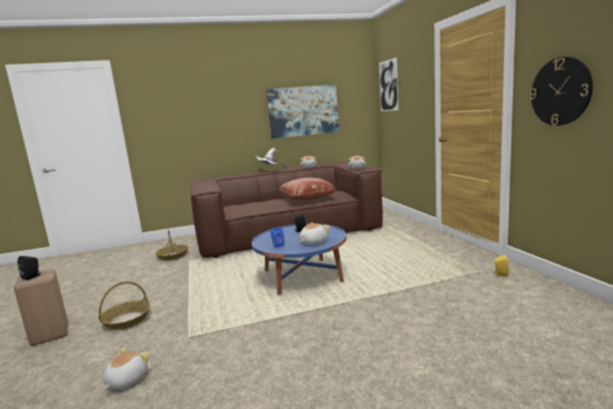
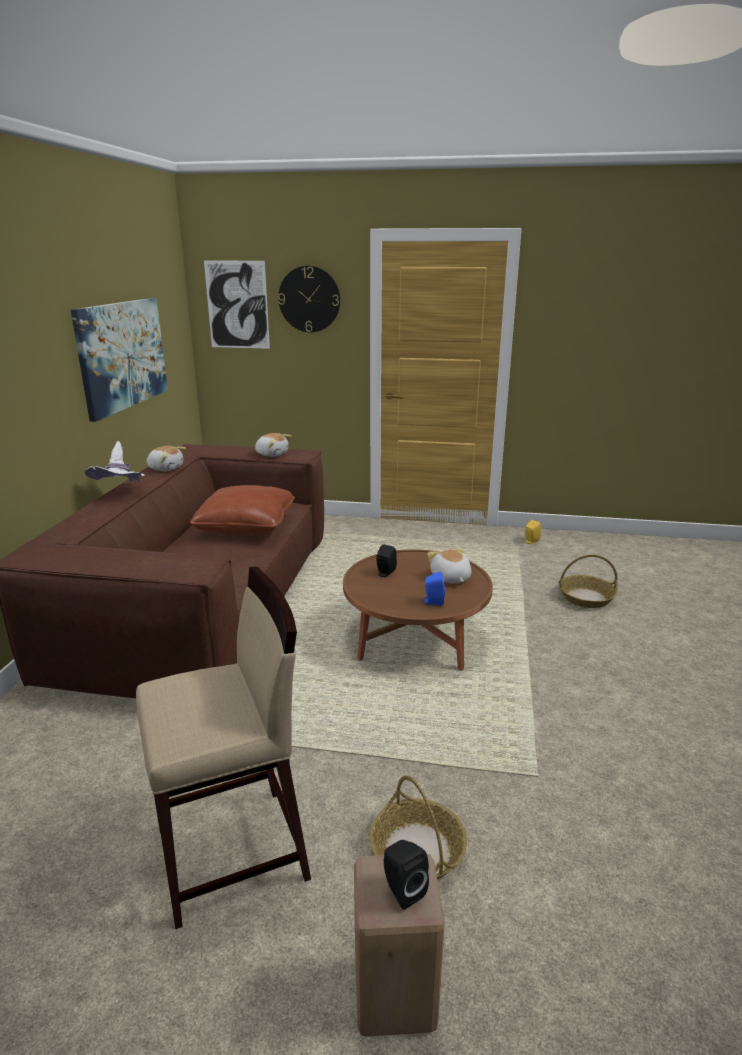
camera: 65 degrees left, 10 degrees up
(122, 288) = (234, 853): none -> beige stool
(126, 380) = (632, 857): plush toy -> none
(173, 256) = (117, 752): basket -> basket (586, 597)
(302, 276) = (415, 637): blue coffee table -> brown coffee table
(560, 91) = (576, 348): wall clock -> wall clock (309, 299)

